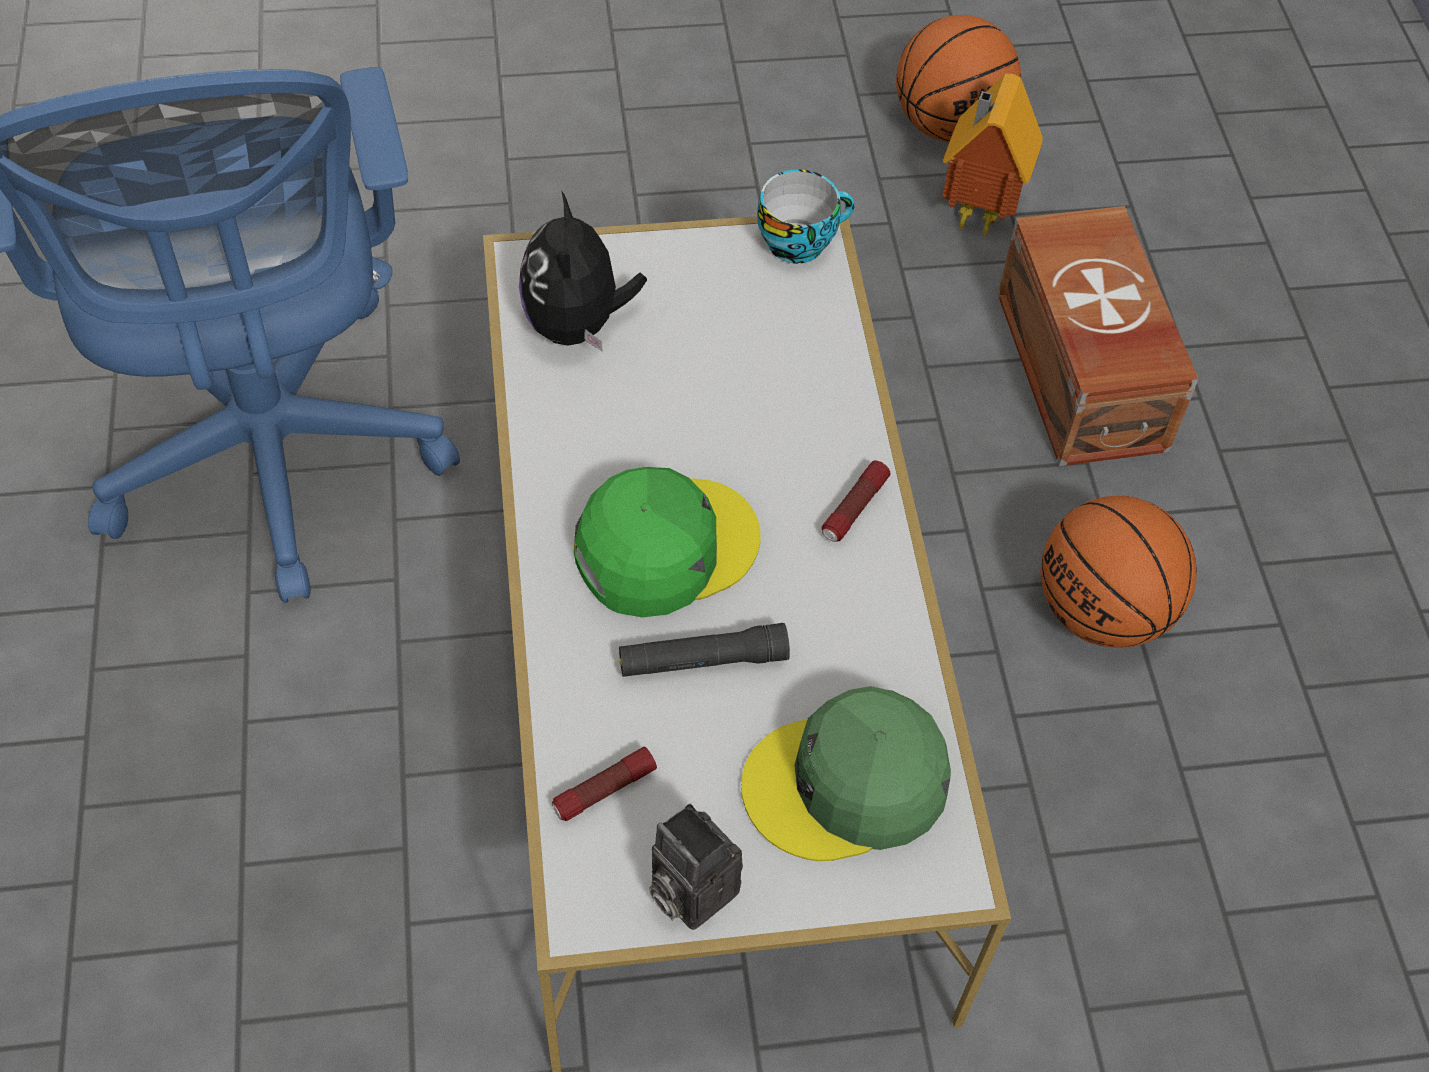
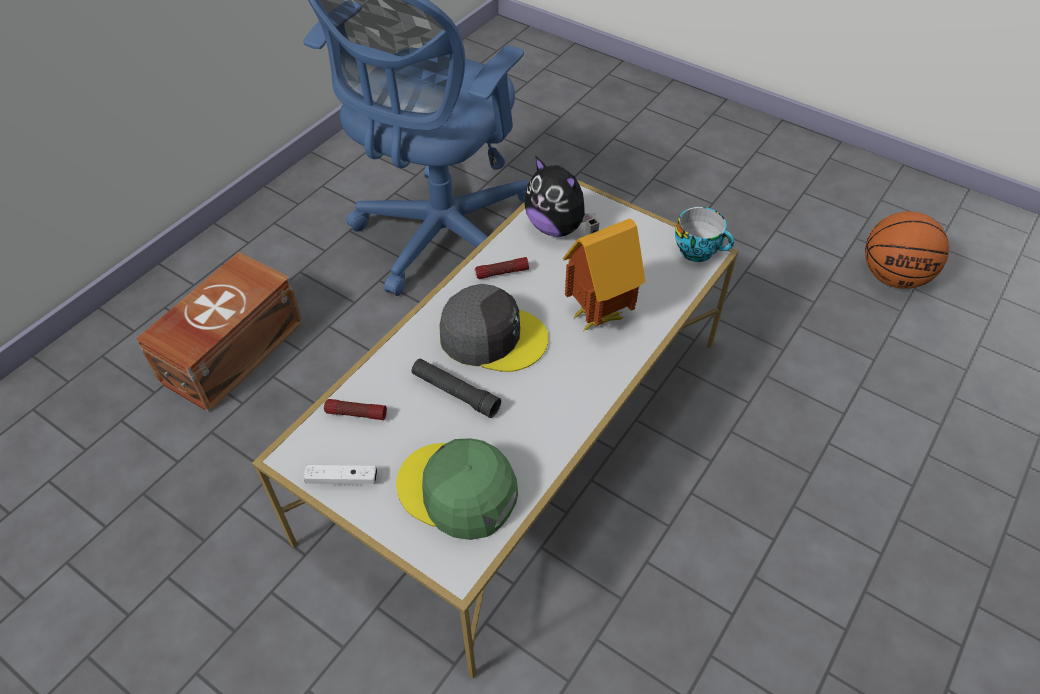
camera: 45 degrees right, 5 degrees down
(577, 325) = (556, 227): plush toy -> plush toy turned 90 degrees counterclockwise
(664, 547) = (492, 336): green cap -> grey cap
(688, 889) = (342, 479): camera -> white game controller
(854, 508) = (596, 377): flashlight -> flashlight (502, 273)
(974, 213) = (866, 323): toy house -> toy house (595, 314)
(1078, 374) = (849, 429): brown storage box -> brown storage box (230, 352)
(1102, 611) = (745, 548): basketball -> none

